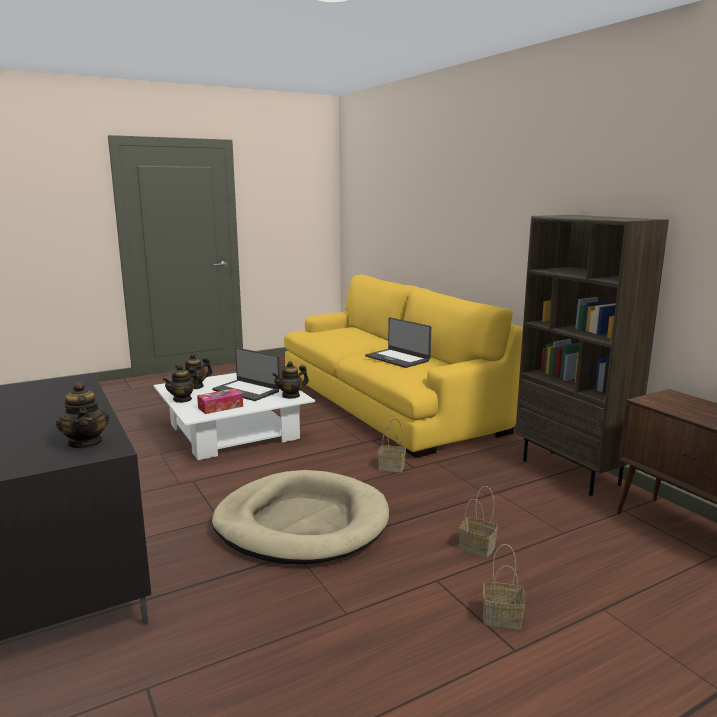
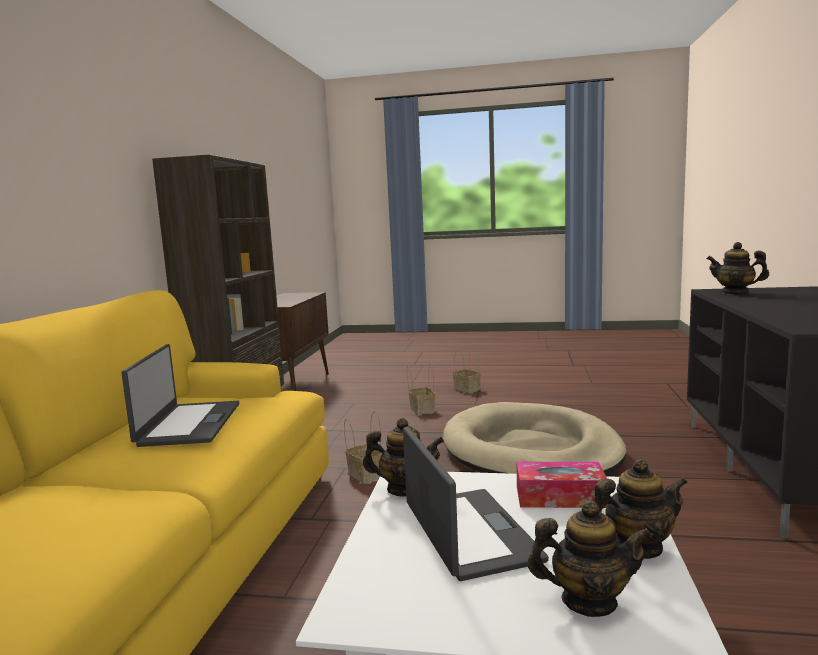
camera: 140 degrees left, 5 degrees down
(86, 443) = (735, 293): teapot -> teapot turned 75 degrees counterclockwise

